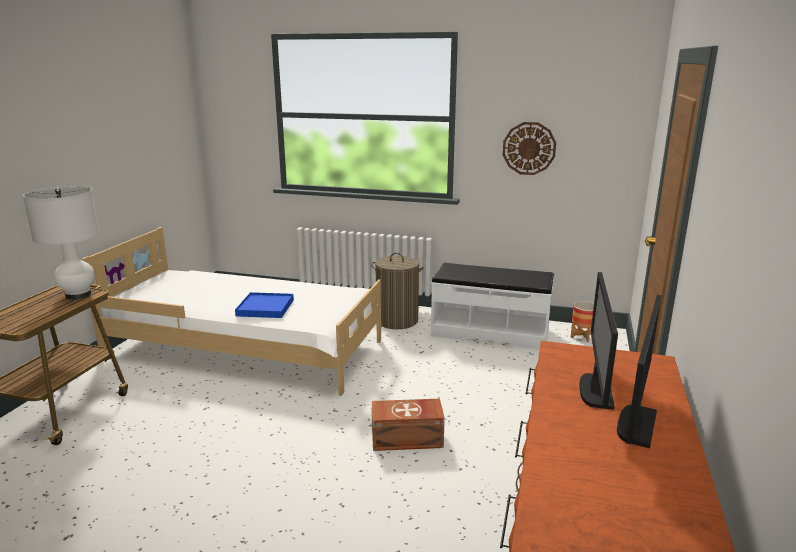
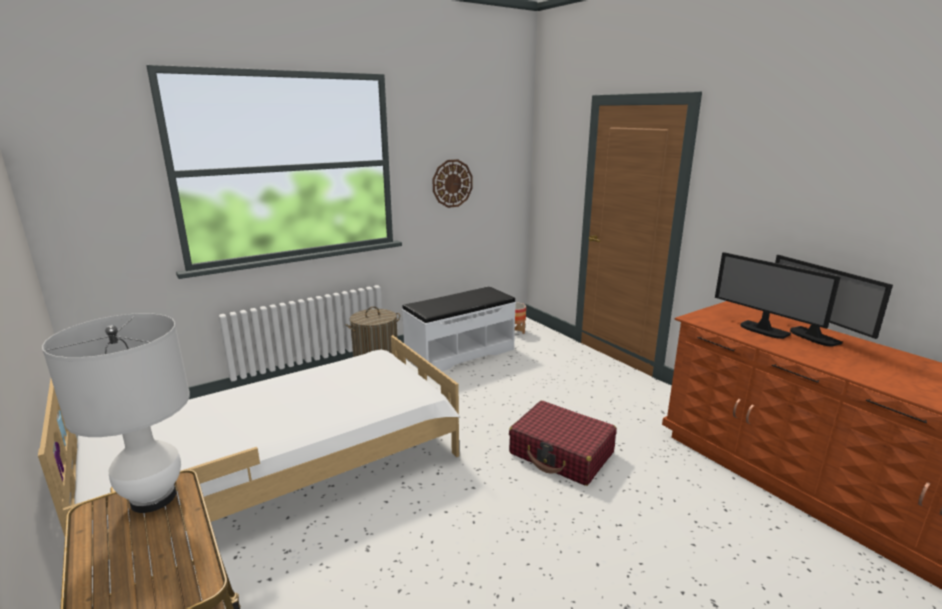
camera: 50 degrees left, 0 degrees up
(265, 308) = (337, 406): blue tray -> none
(408, 439) = (561, 453): brown storage box -> red suitcase

